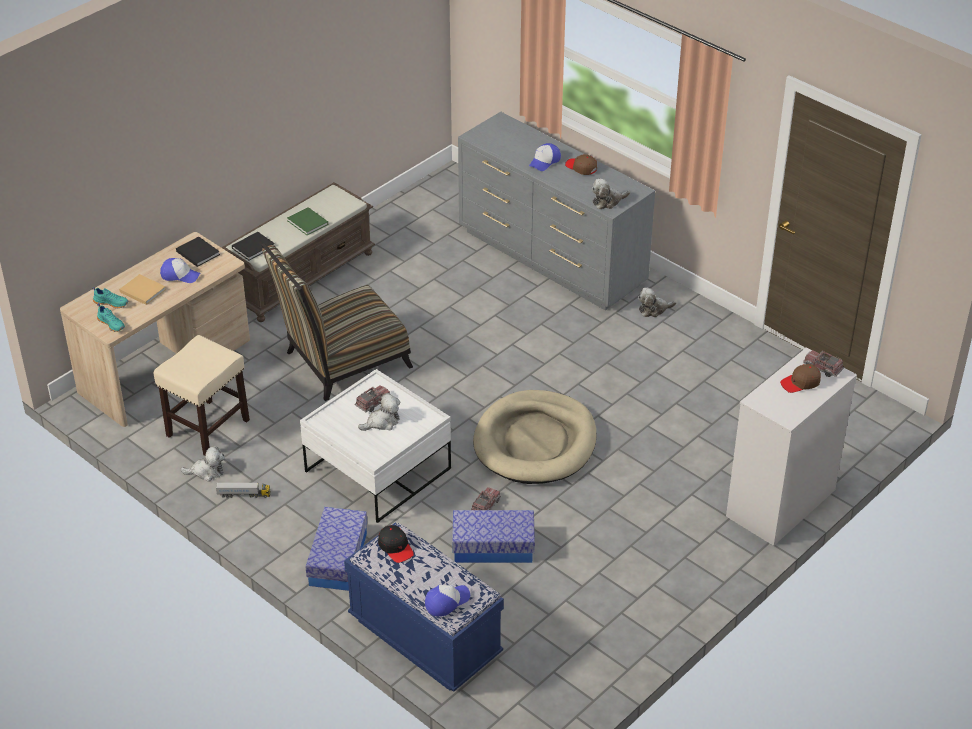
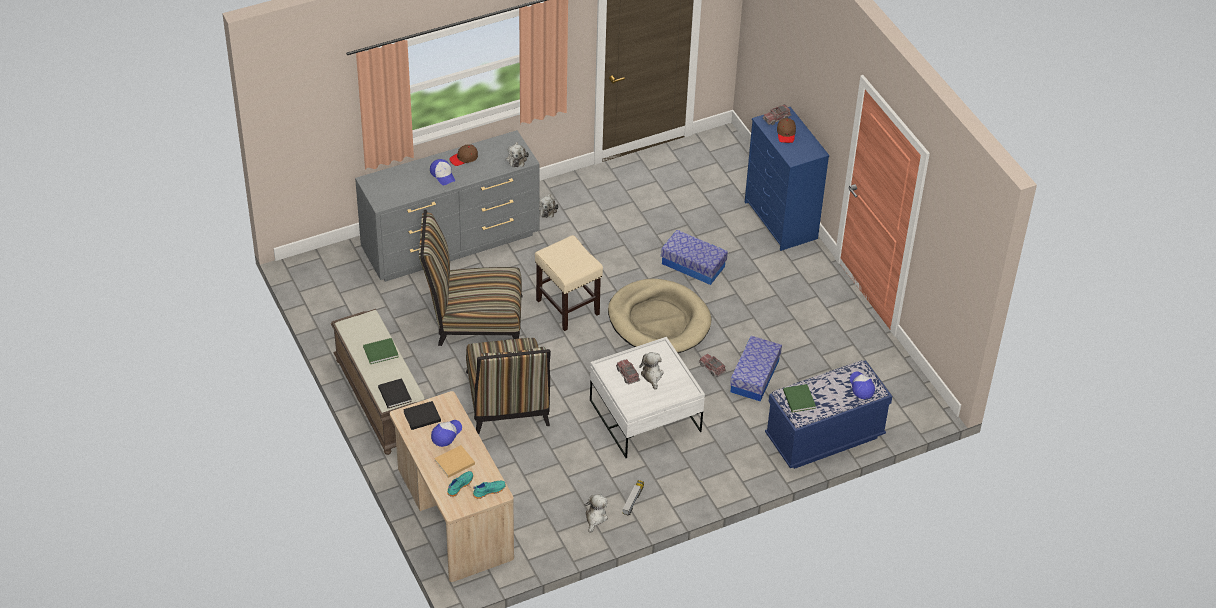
camera: 70 degrees left, 5 degrees up
(207, 428) = (544, 506): beige stool -> beige stool (568, 307)
(338, 559) = (728, 463): storage box -> storage box (693, 265)
(396, 547) = (799, 398): black cap -> green book
(449, 304) = (473, 320): none -> chair
(780, 503) = (781, 221): white dresser -> blue dresser

